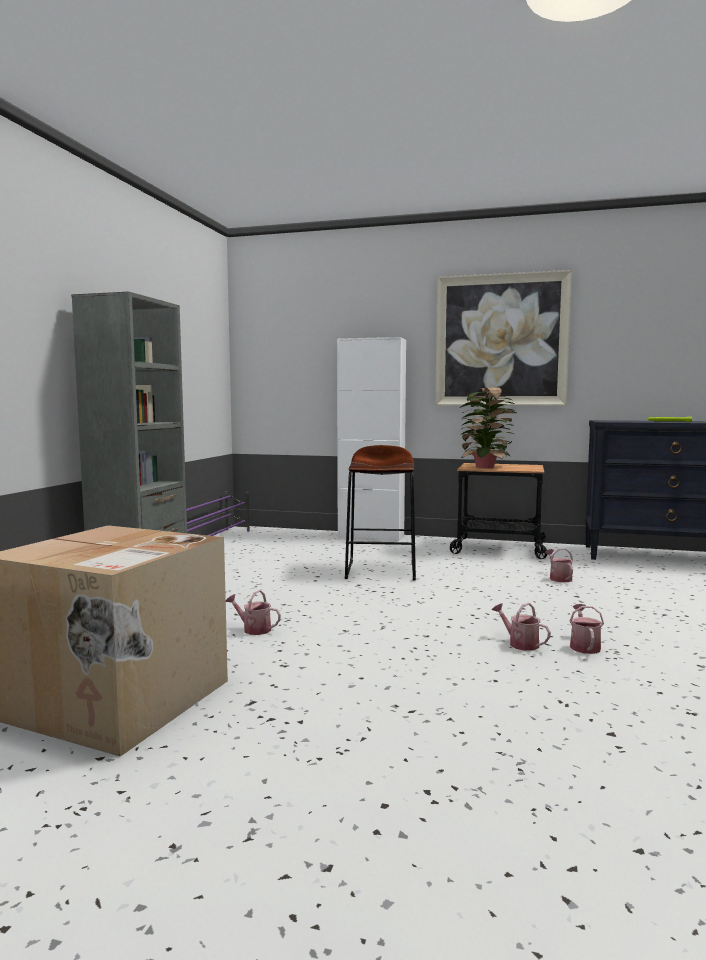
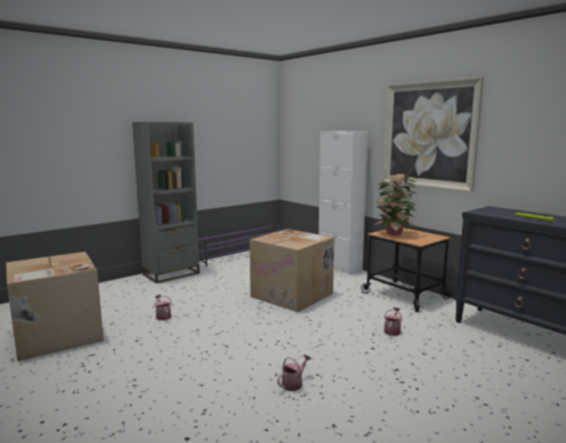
camera: 35 degrees right, 5 degrees up
(381, 570) = (293, 295): brown stool -> cardboard box
(520, 643) = (262, 368): watering can -> none

